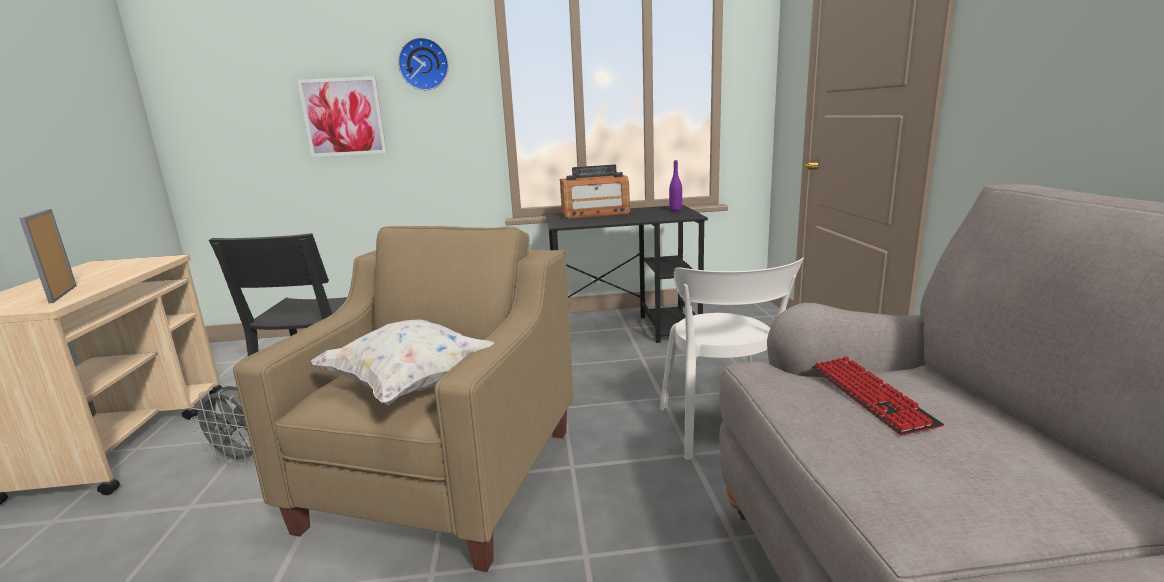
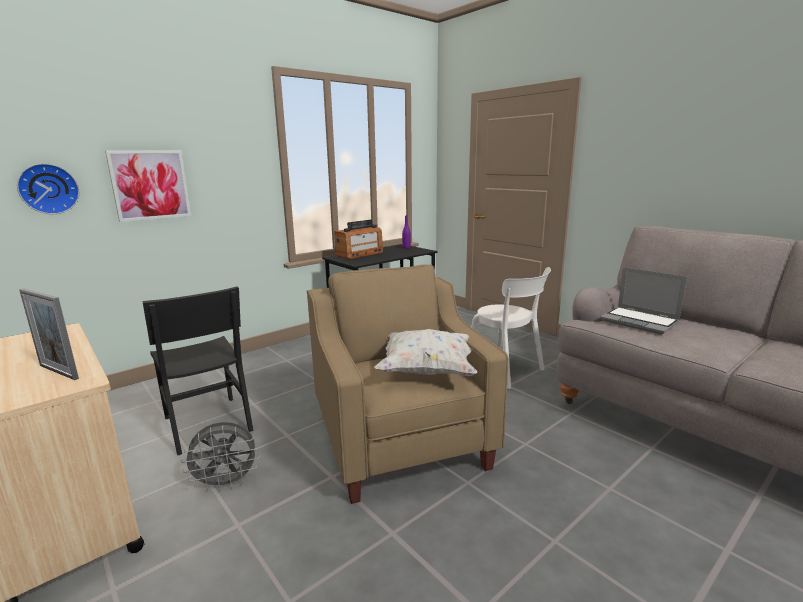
camera: 35 degrees left, 0 degrees up
(424, 64) = (221, 142): wall clock -> wall clock (48, 189)
(870, 396) = (640, 322): keyboard -> laptop

